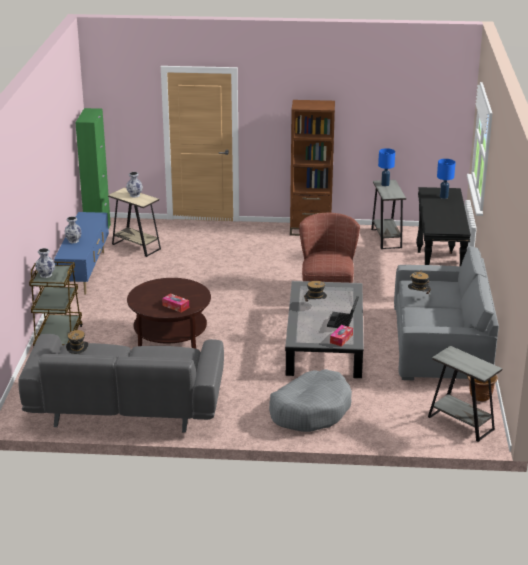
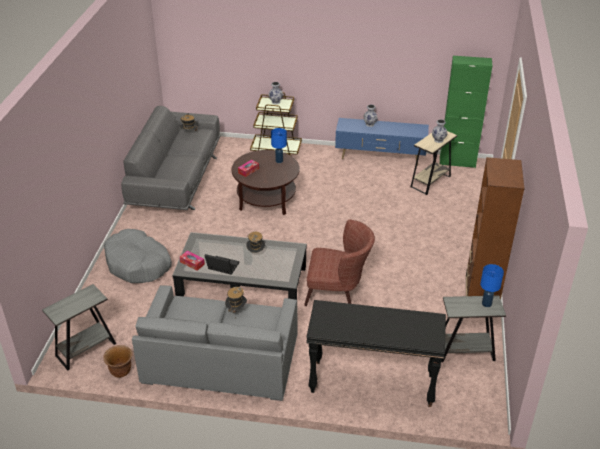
camera: 95 degrees right, 10 degrees up
(443, 197) = (414, 330): blue table lamp -> blue table lamp (279, 161)

